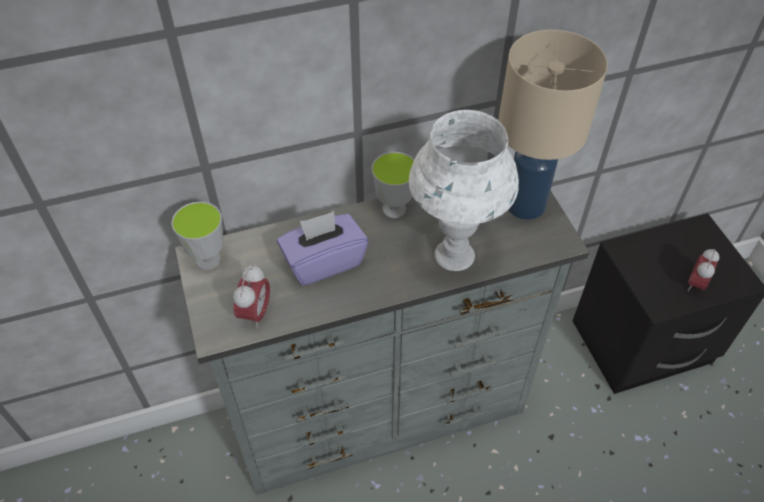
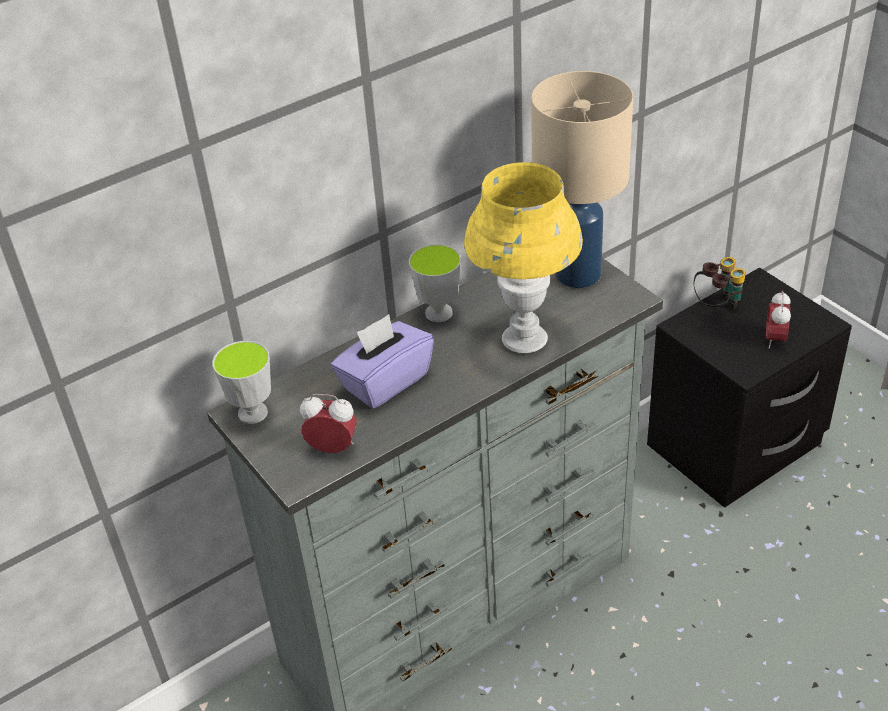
camera: 15 degrees left, 10 degrees down
(255, 313) = (333, 448): alarm clock -> alarm clock turned 75 degrees counterclockwise
(454, 256) = (524, 339): white table lamp -> yellow table lamp
(658, 238) = (717, 305): none -> binoculars

